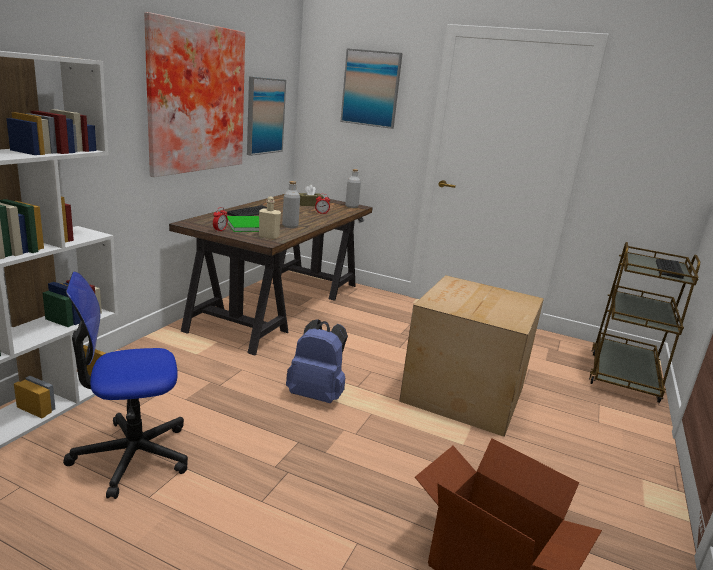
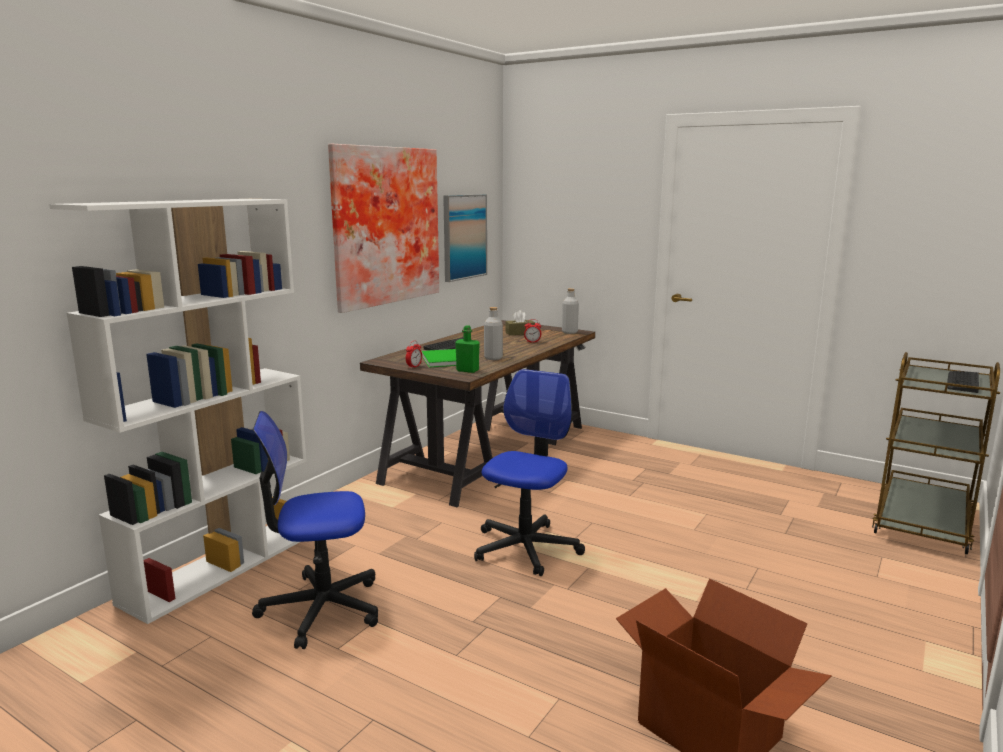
camera: 10 degrees right, 5 degrees down
(269, 237) = (467, 370): beige bottle -> green bottle
(317, 395) = (526, 548): blue backpack -> office chair
(371, 88) = (584, 195): picture -> none
(461, 394) = (701, 546): cardboard box -> none

